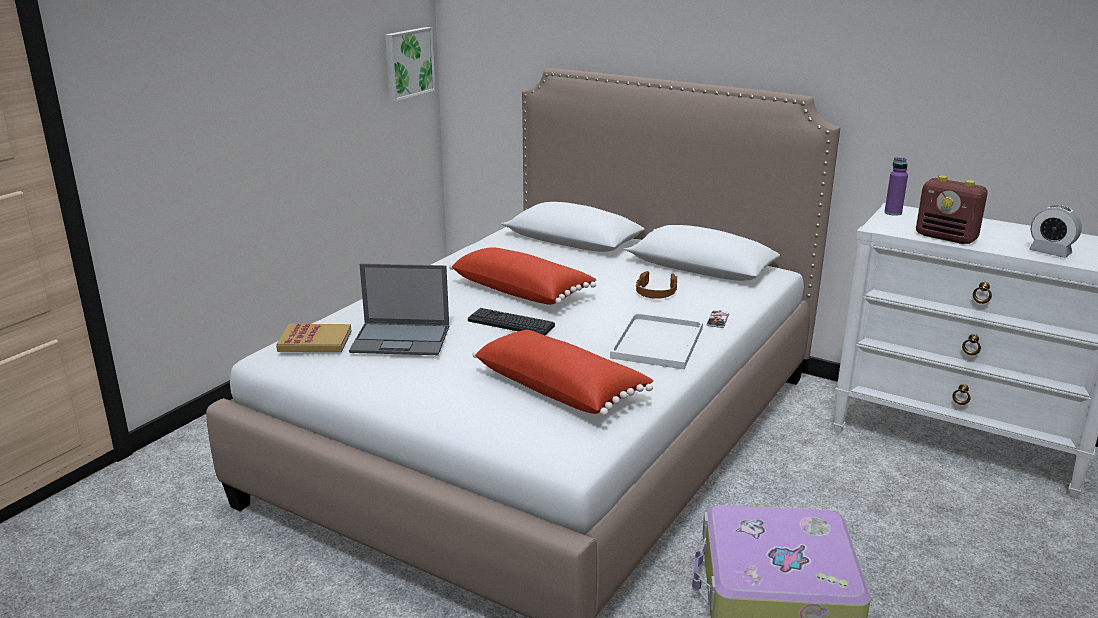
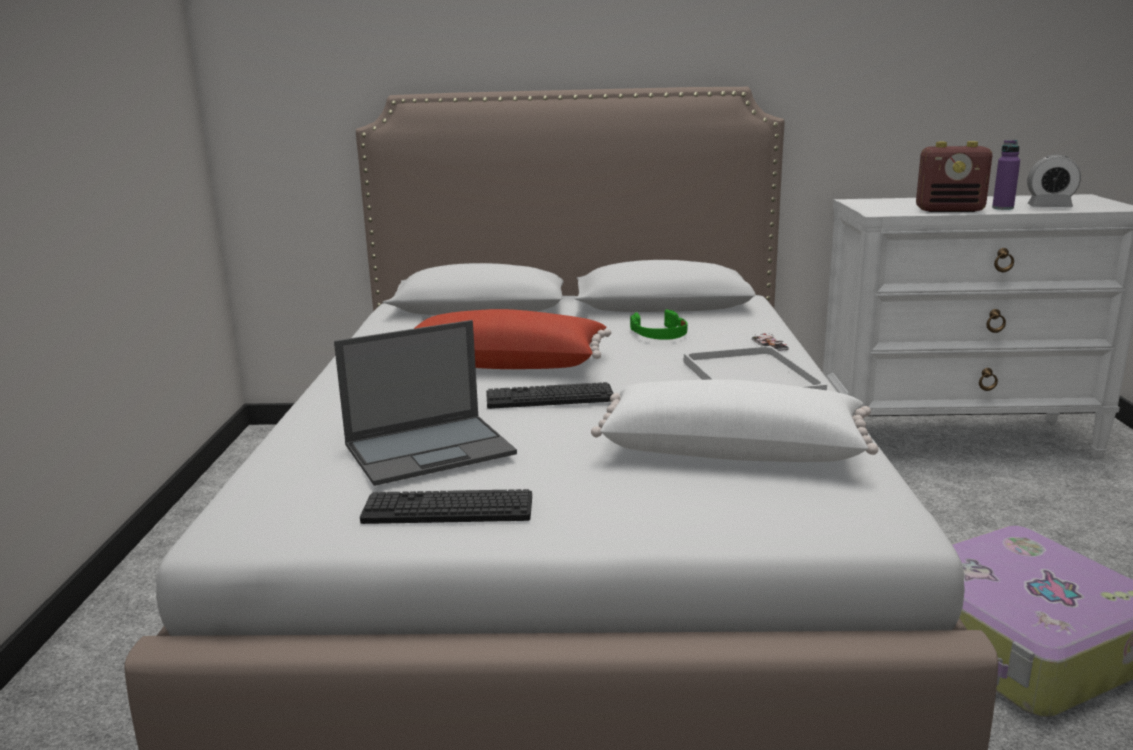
camera: 30 degrees left, 5 degrees down
(315, 341) = (291, 486): book -> none
(368, 376) = (448, 509): none -> keyboard
(408, 63) = (173, 107): picture -> none
(561, 389) = (732, 450): red pillow -> white pillow
(655, 292) = (660, 335): brown headphones -> green headphones
(893, 213) = (861, 203): purple bottle -> purple bottle (1002, 208)

